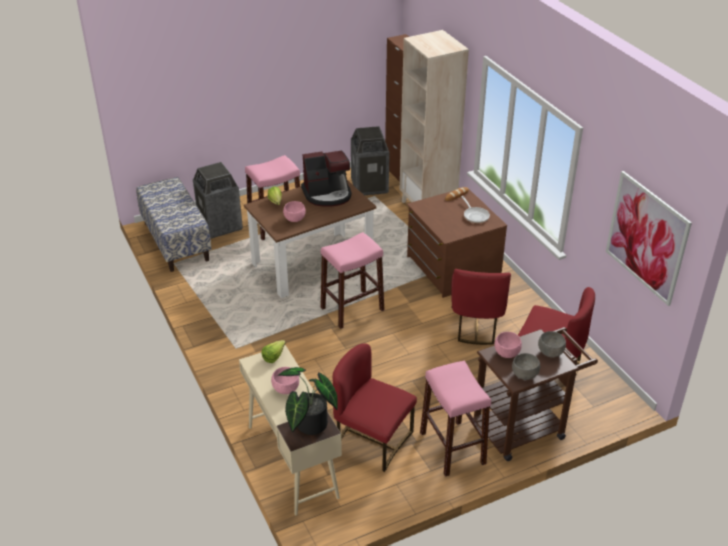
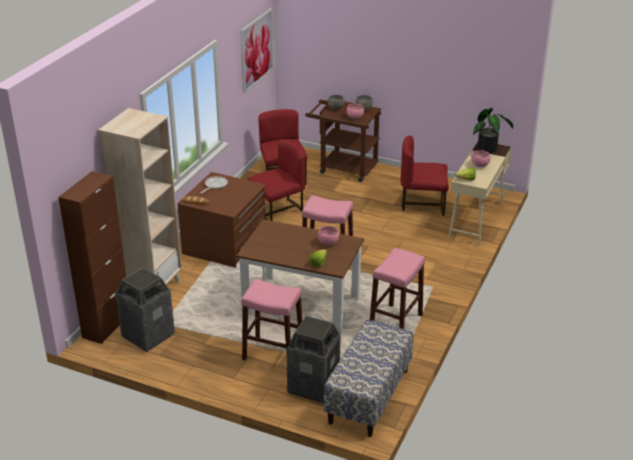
camera: 130 degrees left, 5 degrees down
(327, 194) = (275, 245): coffee machine -> none
(372, 440) = (423, 204): red chair -> red chair turned 105 degrees clockwise
(452, 448) = (390, 181): pink stool -> pink stool (395, 323)

